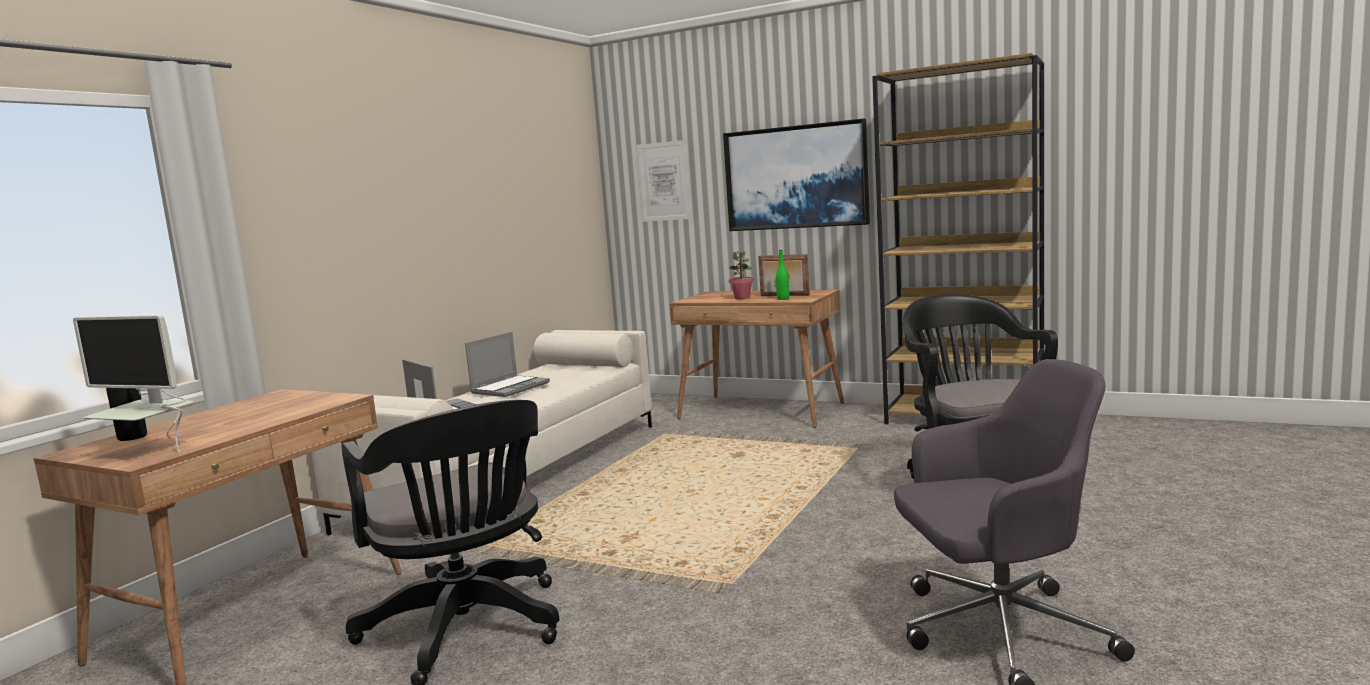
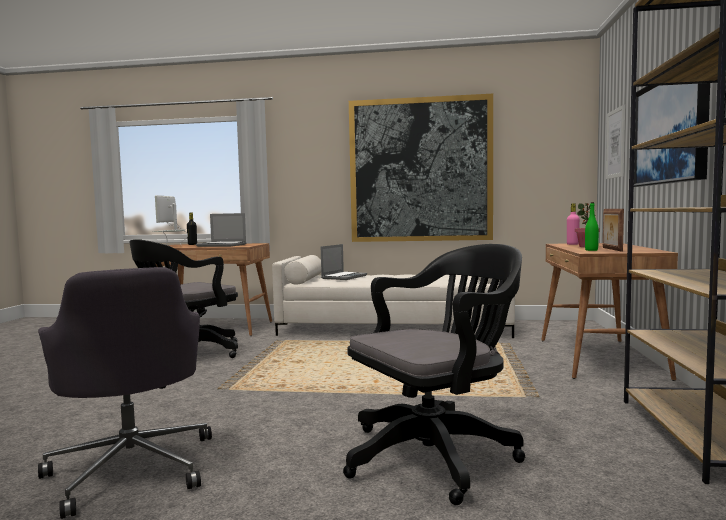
camera: 70 degrees right, 5 degrees down
(458, 217) = (420, 170): none -> picture
(510, 388) = (404, 276): laptop -> laptop (222, 245)
(701, 299) = (572, 244): none -> pink bottle

